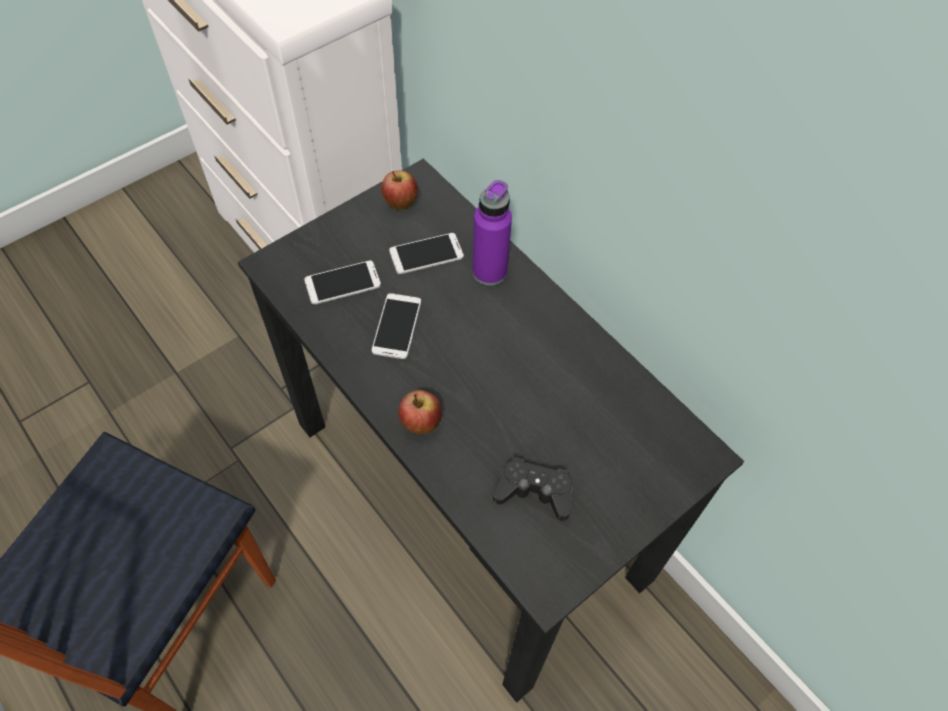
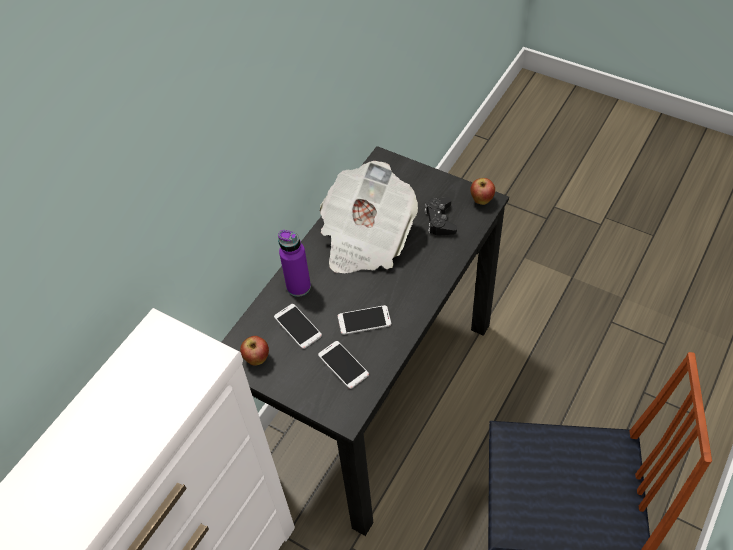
camera: 105 degrees left, 5 degrees down
(420, 424) = (426, 283): apple -> apple (481, 200)
(541, 375) = (365, 238): none -> newspaper

